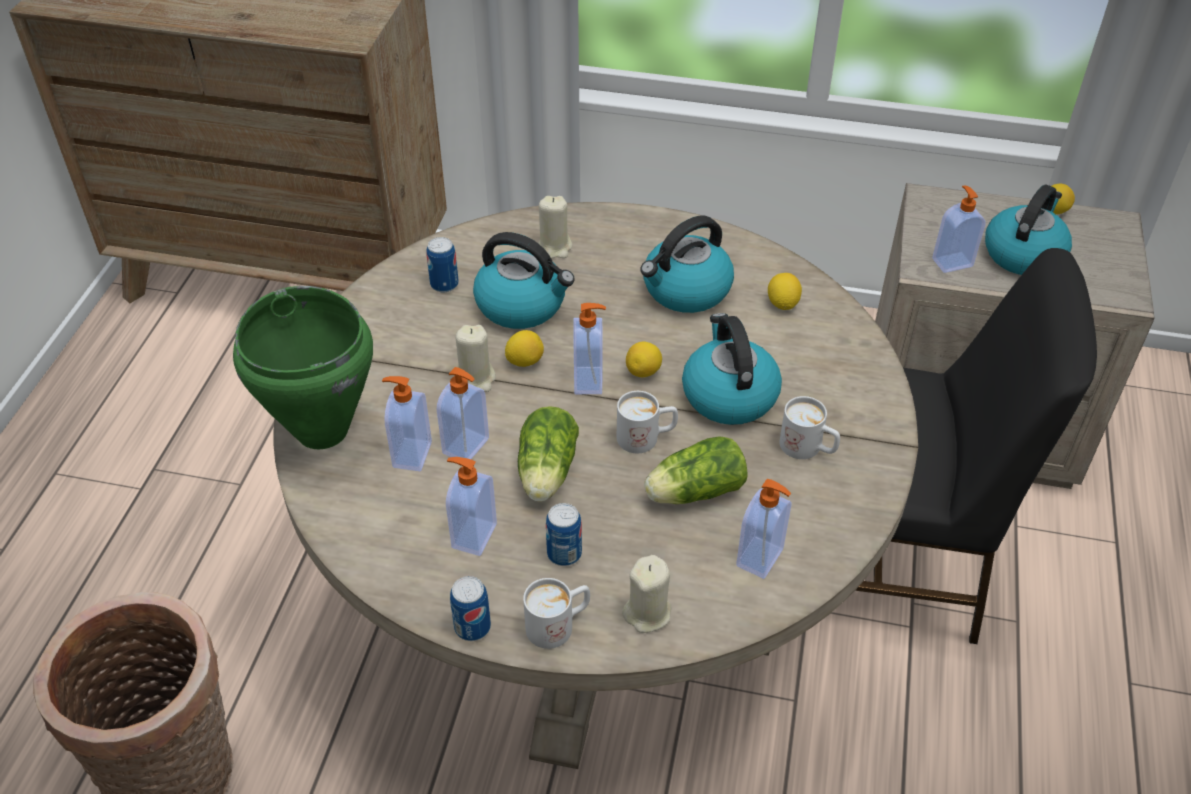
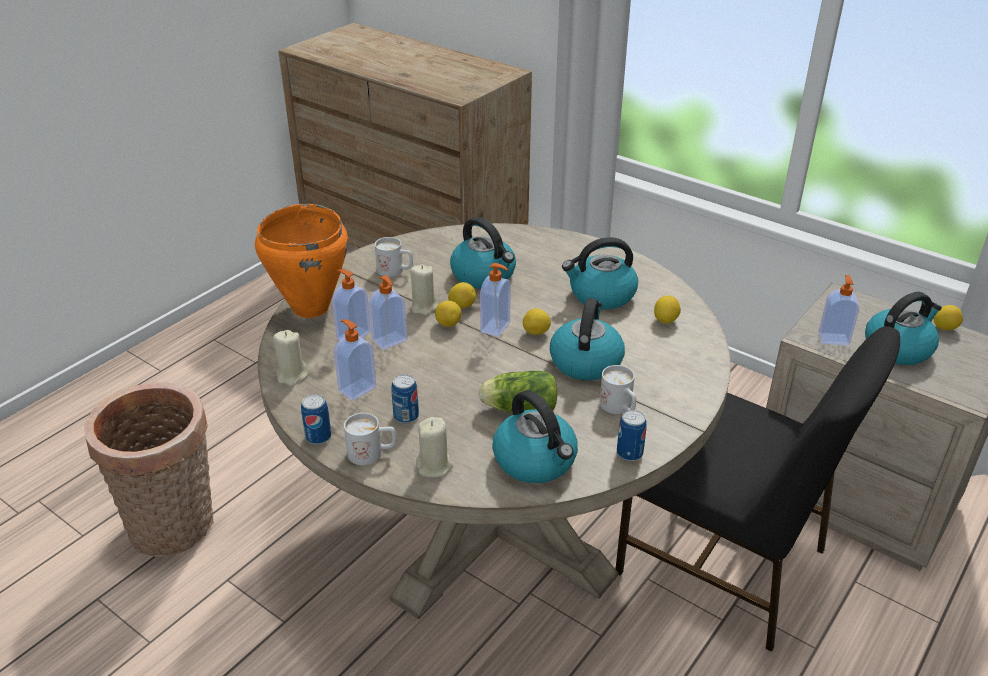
camera: 25 degrees right, 10 degrees down
(321, 431) = (310, 308): green cooking pot -> orange cooking pot
(444, 284) = (443, 252): can -> can (629, 453)
(525, 395) = (448, 324): none -> lemon
(546, 474) = (428, 370): lettuce -> none
(555, 247) = (530, 250): beige candle -> beige candle (292, 375)
(646, 437) = (510, 369): white mug -> white mug (395, 271)
(761, 558) = (536, 461): soap dispenser -> kettle

